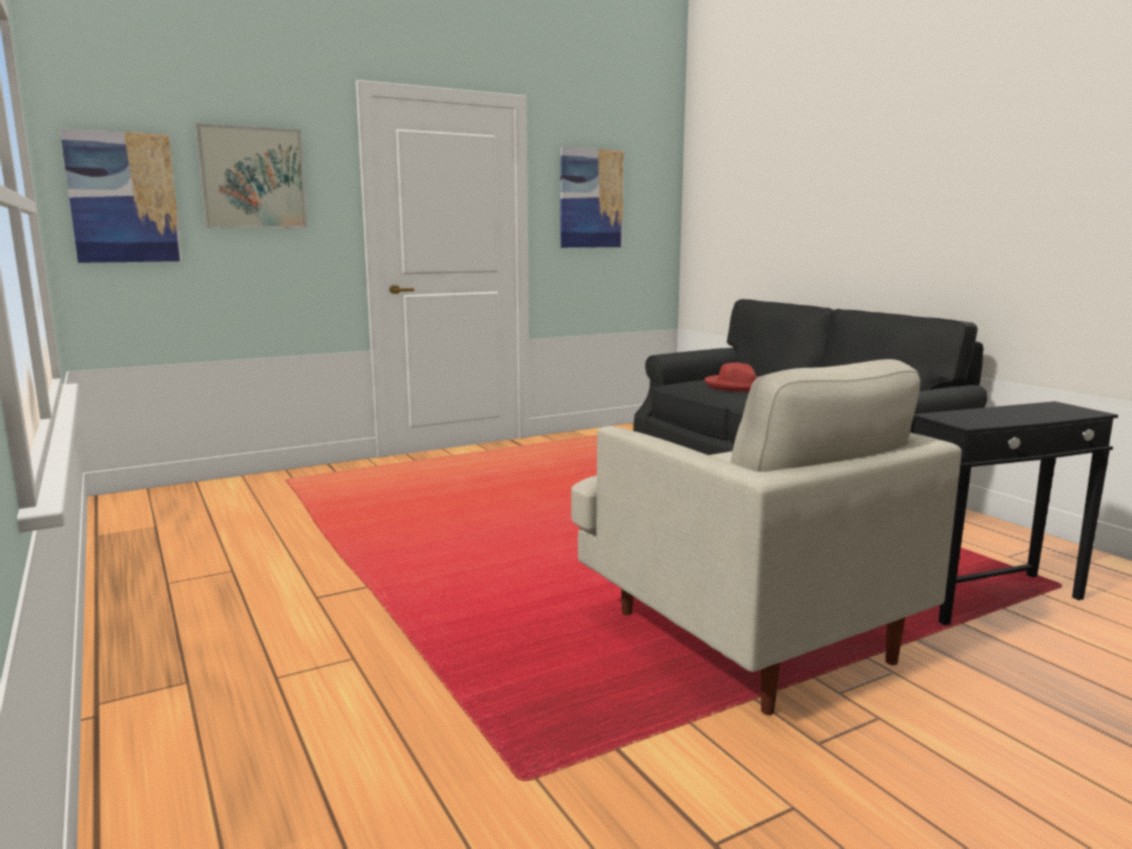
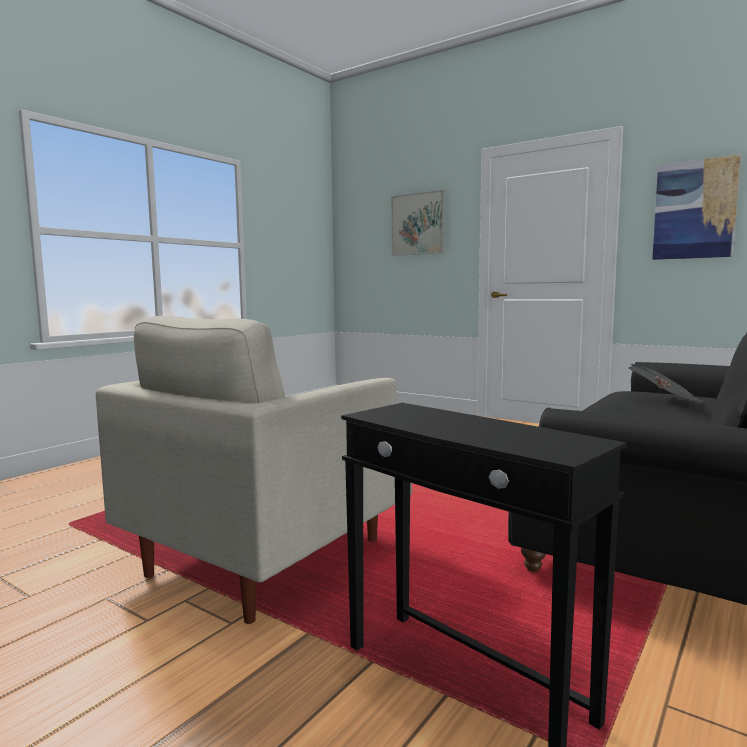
camera: 65 degrees right, 5 degrees down
(123, 198) = (360, 242): picture -> none
(737, 386) = (664, 401): red hat -> newspaper

